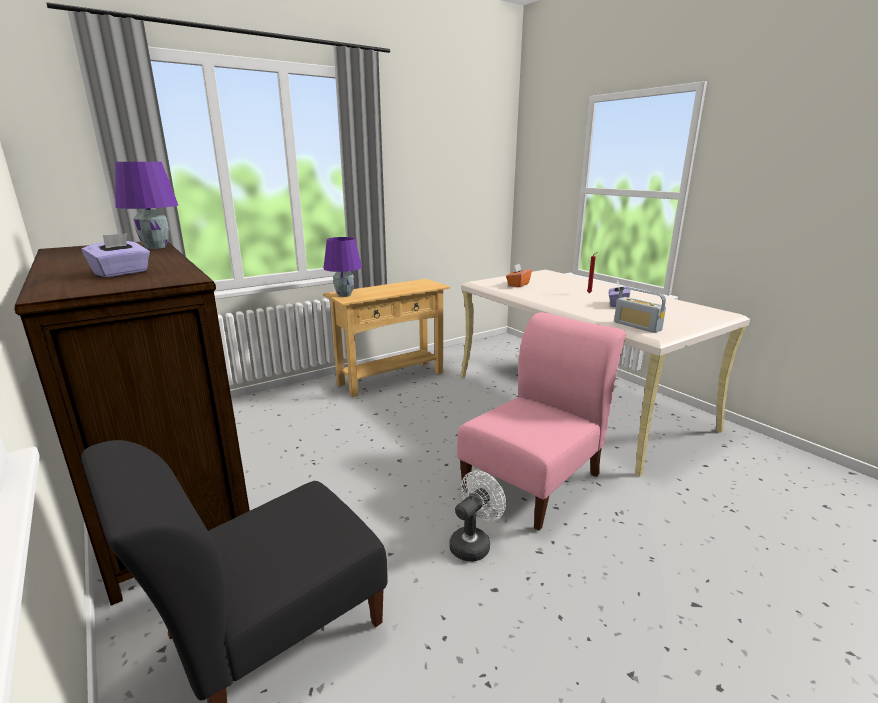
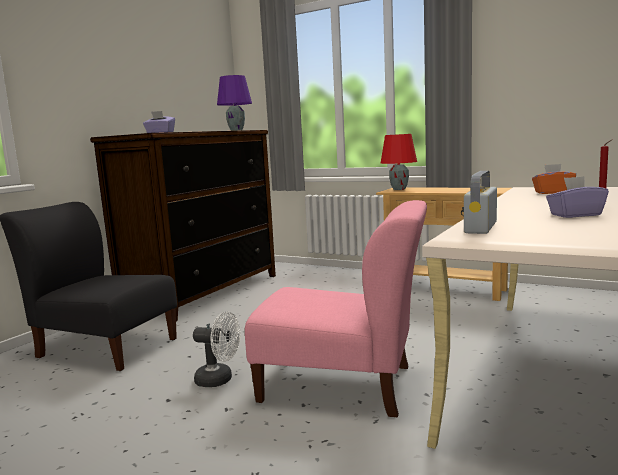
camera: 65 degrees right, 10 degrees down
(344, 295) = (398, 189): purple table lamp -> red table lamp

